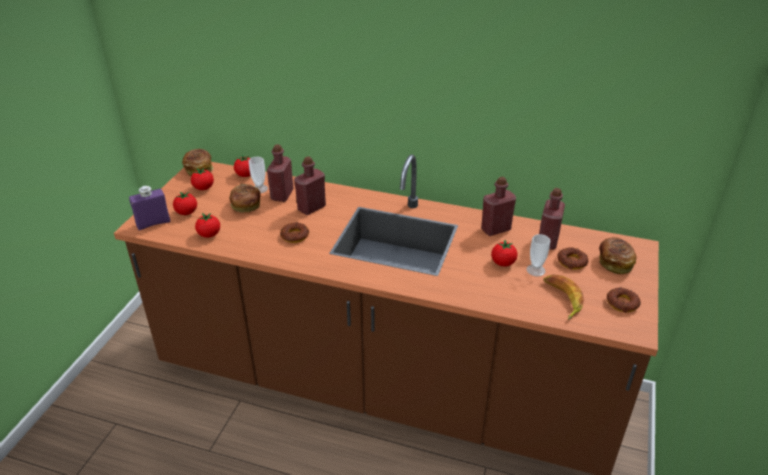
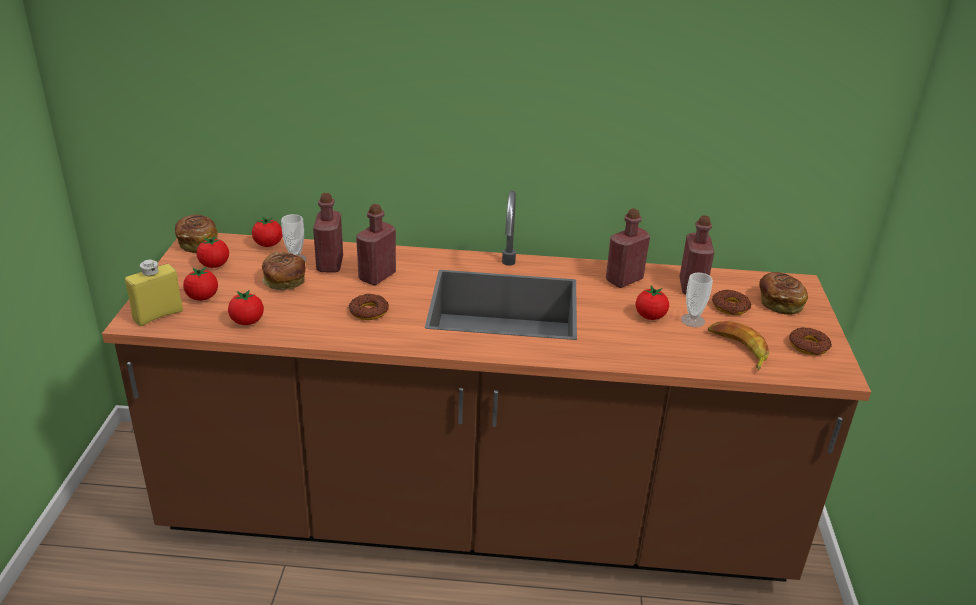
camera: 15 degrees left, 5 degrees down
(153, 223) = (158, 315): purple bottle -> yellow bottle

